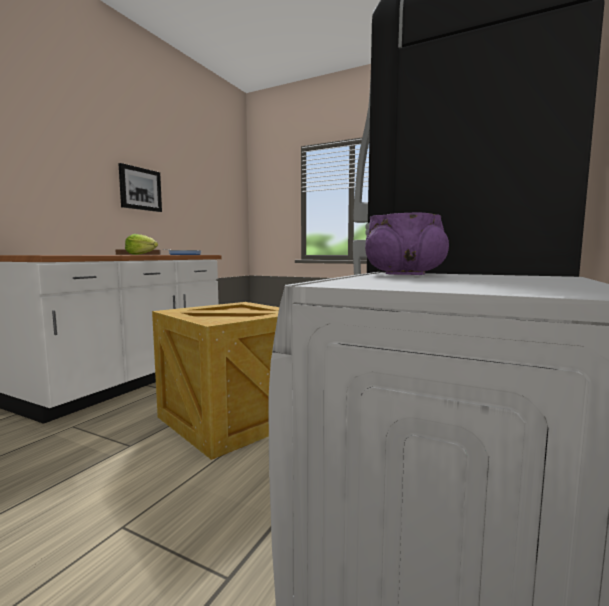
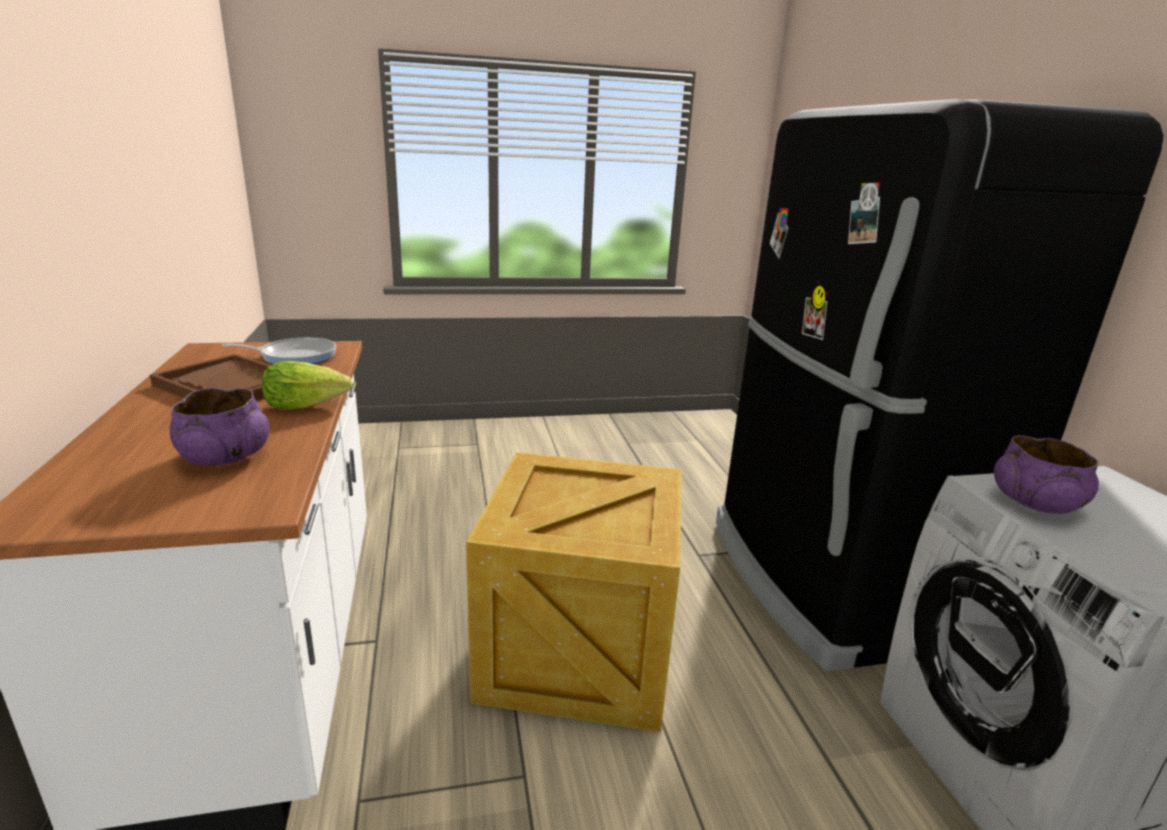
camera: 40 degrees left, 15 degrees up
(80, 254) = (224, 457): none -> purple bowl
(140, 189) = (122, 196): picture -> none

